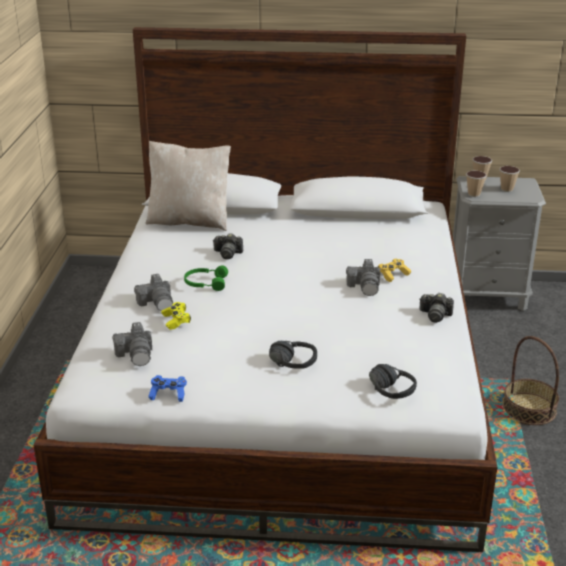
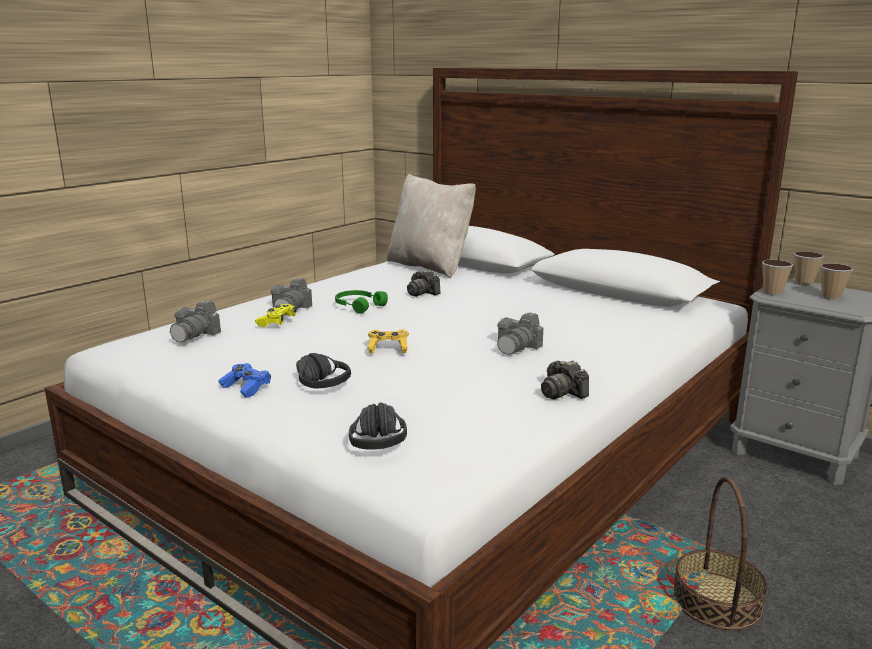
camera: 35 degrees right, 10 degrees down
(168, 394) = (163, 371): blue game controller -> blue game controller (246, 388)
(393, 275) = (570, 346): yellow game controller -> yellow game controller (388, 348)

